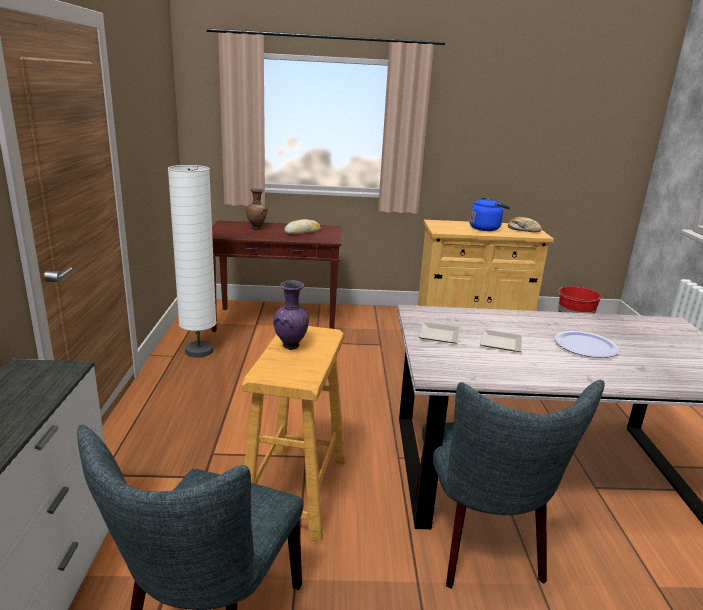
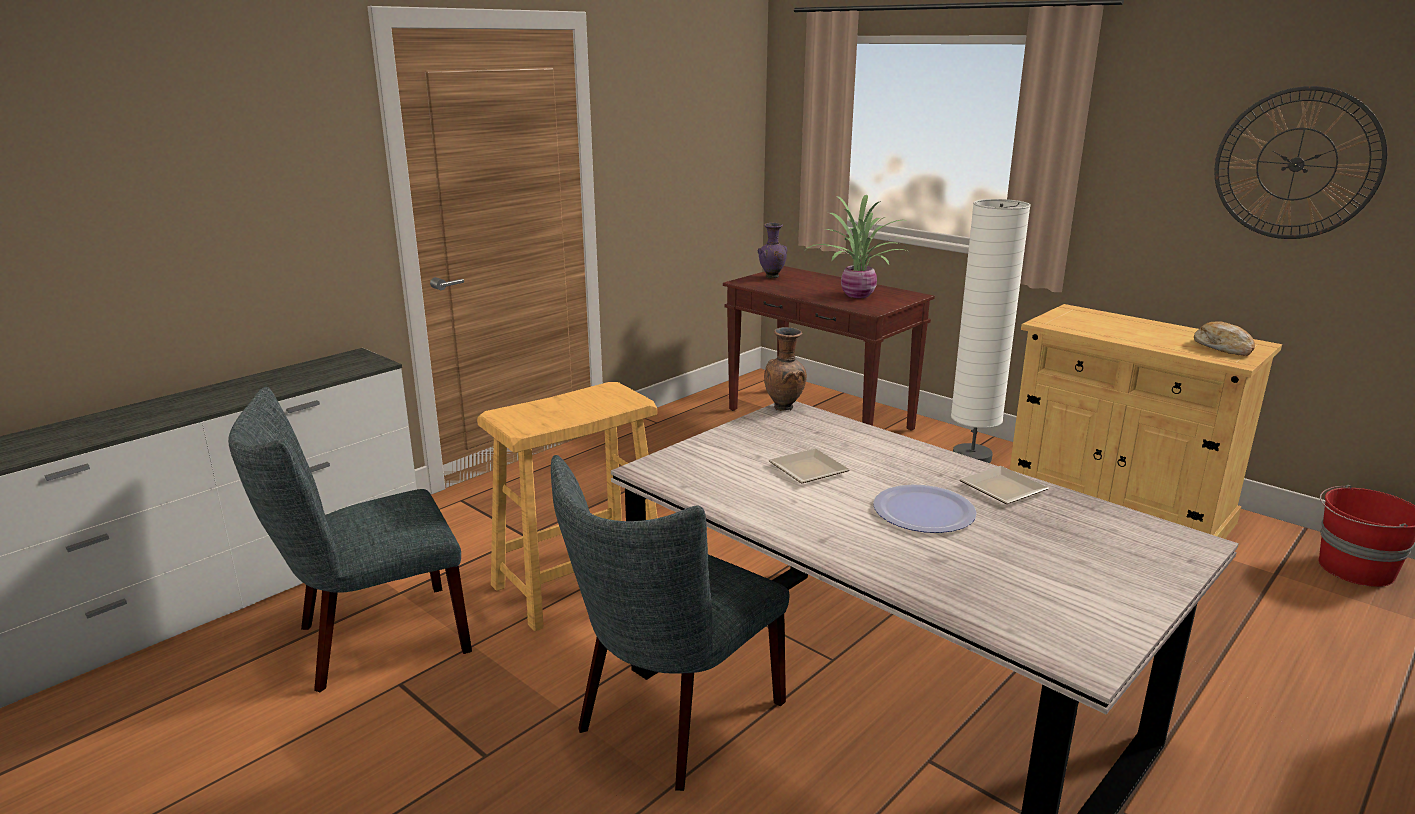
camera: 45 degrees right, 0 degrees up
(199, 351) = (687, 425): white floor lamp -> white floor lamp (971, 457)
(257, 228) = (810, 281): brown vase -> brown vase (785, 408)
(291, 347) = (573, 401): purple vase -> purple vase (772, 277)
(302, 232) = (858, 295): bread -> potted plant
(437, 336) = (750, 439): plate -> plate (999, 488)
(486, 228) = (1147, 333): blue kettle -> none
(526, 133) = (1296, 164): none -> wall clock

